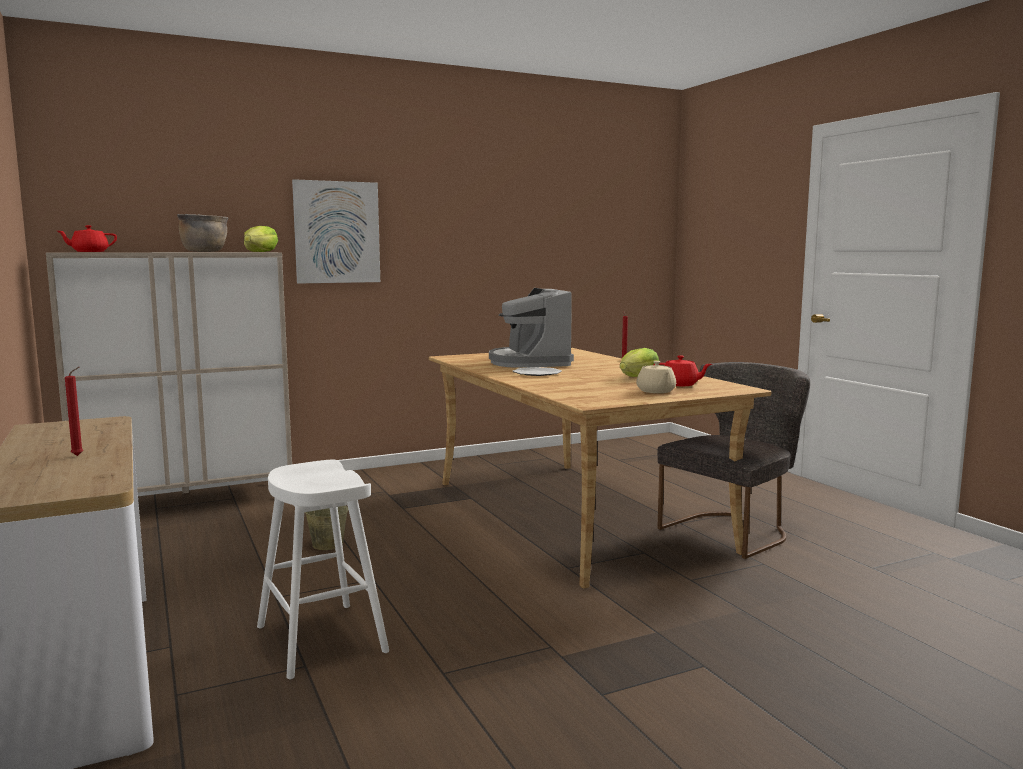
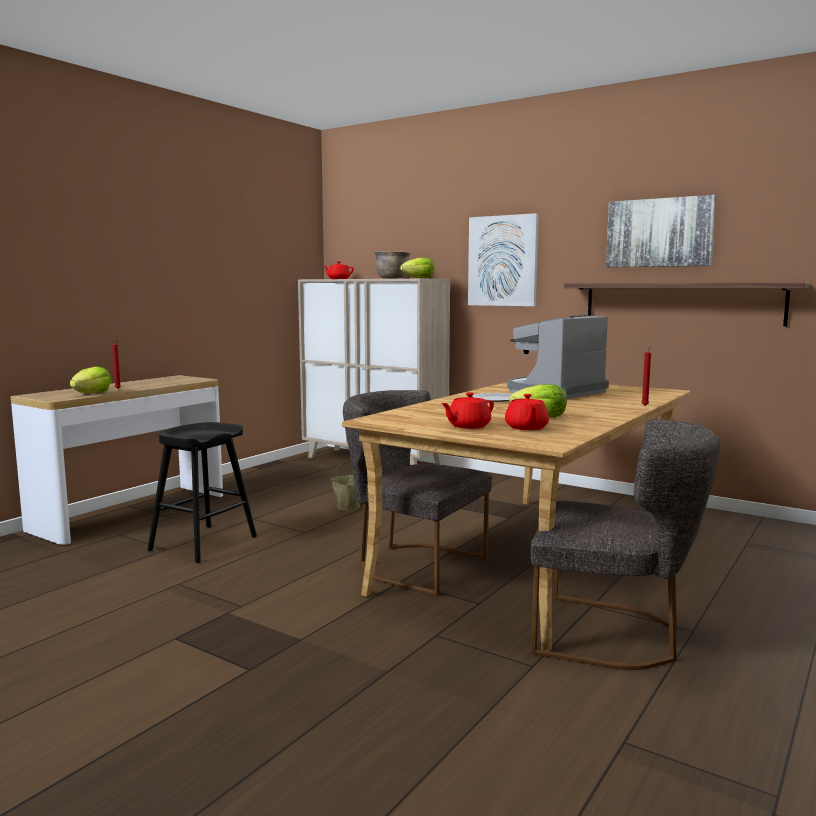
camera: 60 degrees right, 0 degrees up
(95, 469) = (92, 393): none -> lettuce
(321, 639) = (203, 543): white stool -> black stool
(493, 211) = (659, 233): none -> picture
(513, 274) = (681, 303): none -> shelf
(534, 554) = (413, 564): none -> grey chair
(656, 391) = (468, 426): beige teapot -> red teapot

